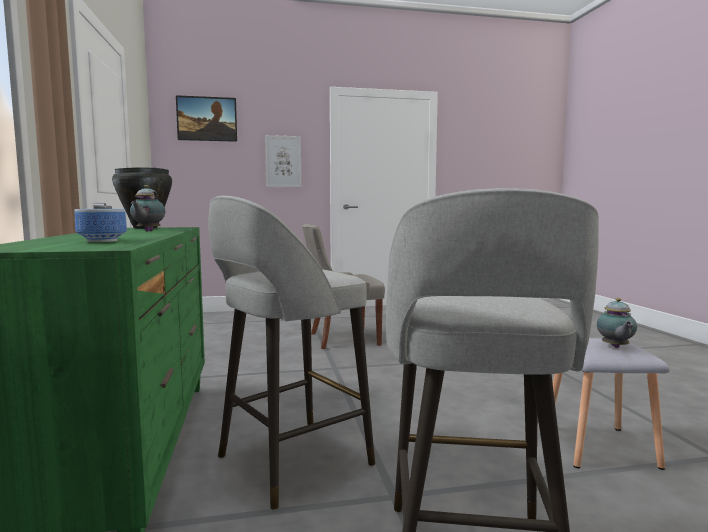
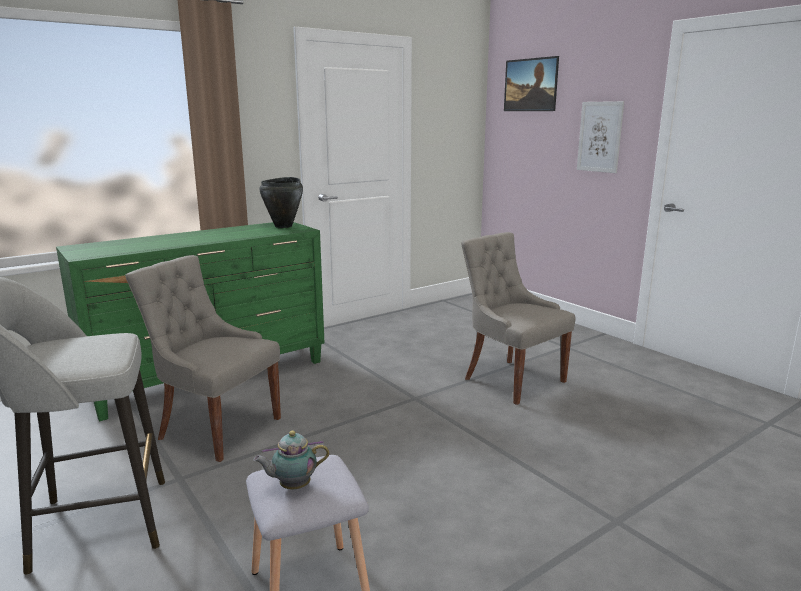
camera: 65 degrees right, 10 degrees up
(100, 241) = (131, 247): bowl -> none
(147, 231) = (239, 234): teapot -> none
(290, 462) = (217, 428): grey stool -> grey chair

